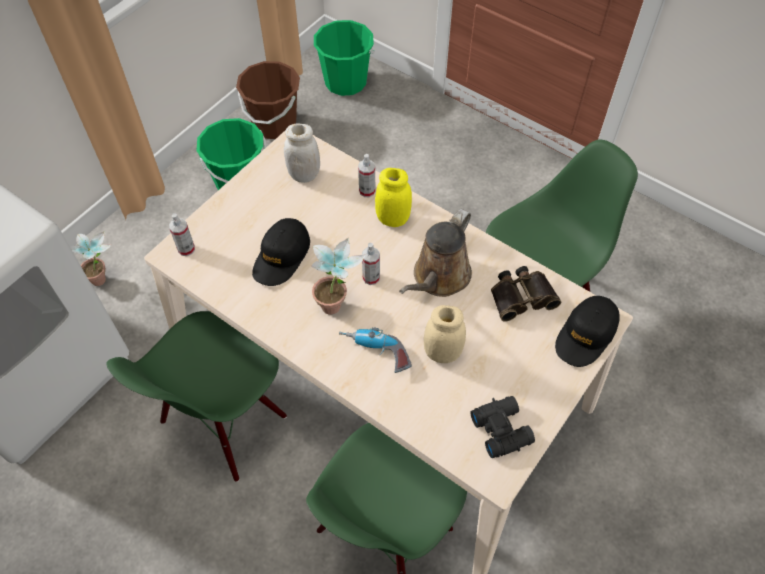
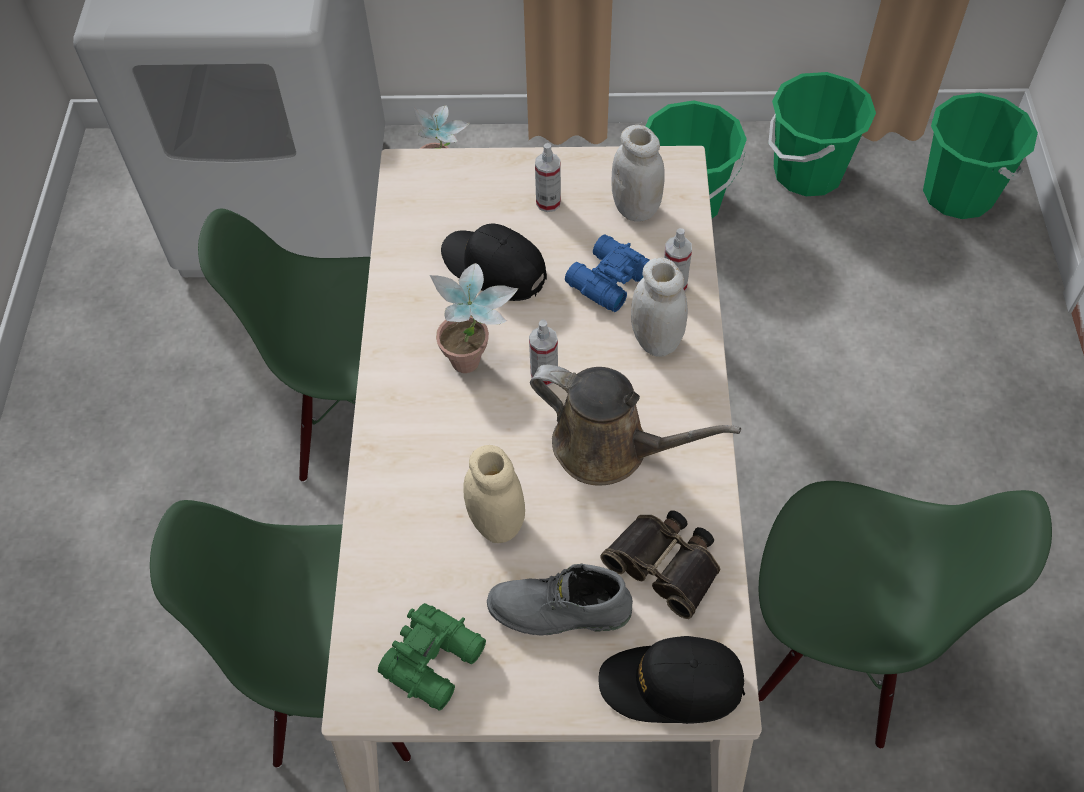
camera: 55 degrees right, 0 degrees up
(186, 249) = (426, 176): spray bottle -> spray bottle (548, 202)
(274, 124) = (807, 172): brown bucket -> green bucket
(281, 257) = (494, 267): black cap -> black cap turned 45 degrees clockwise
(337, 215) = (606, 281): none -> blue binoculars
(375, 353) = (437, 449): power drill -> none
(393, 219) = (656, 340): yellow jar -> white jar
(439, 277) = (609, 448): brown watering can -> brown watering can turned 150 degrees counterclockwise
(501, 428) = (437, 661): black binoculars -> green binoculars
(514, 357) = (559, 613): none -> grey boot

